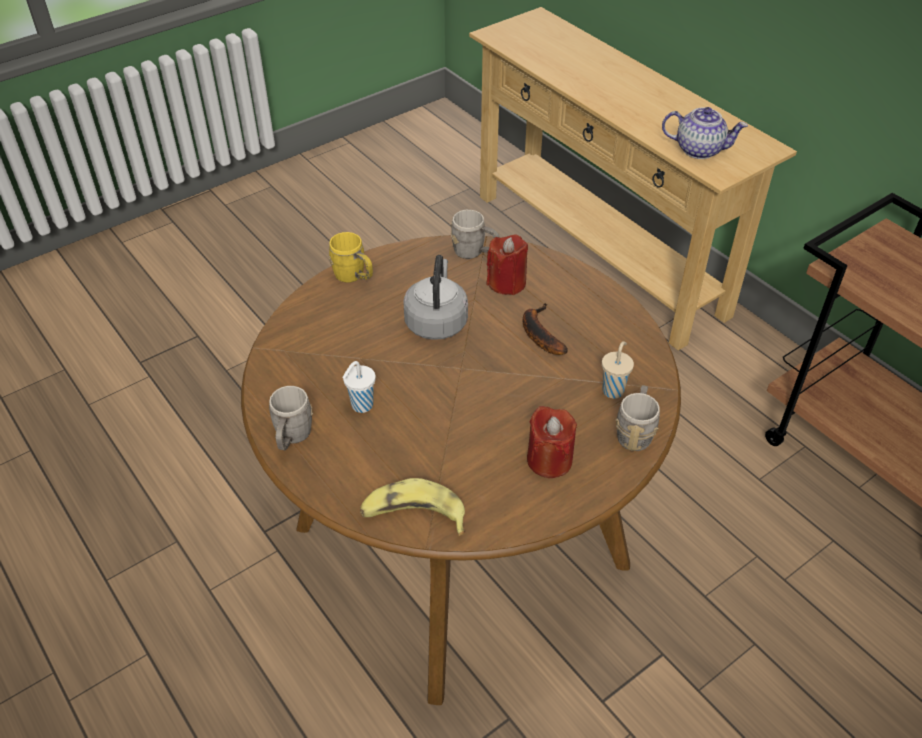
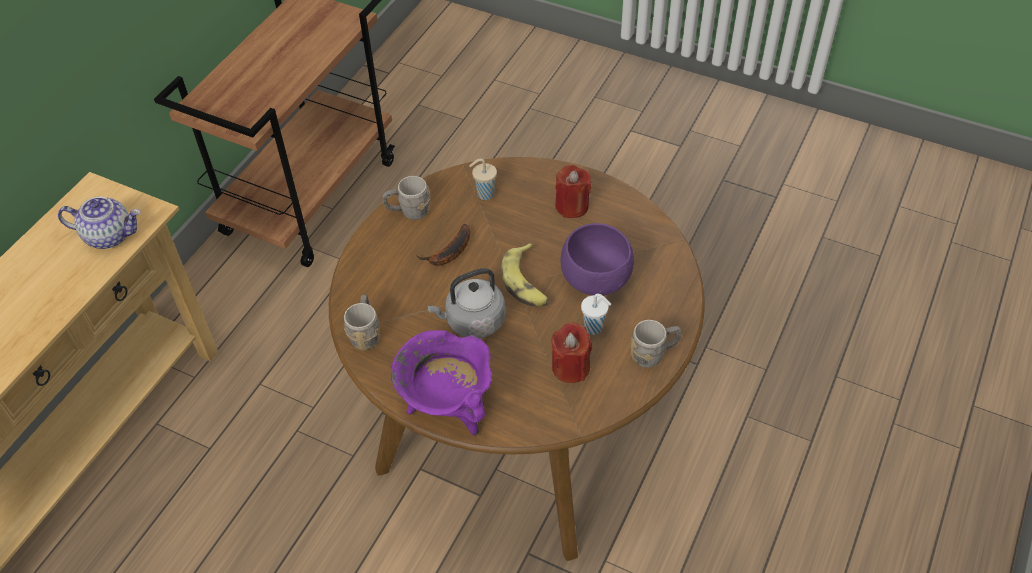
camera: 115 degrees left, 5 degrees up
(354, 277) = (448, 408): yellow mug -> purple cooking pot
(413, 515) = (667, 255): banana -> banana (526, 283)
(420, 435) = (597, 280): none -> purple bowl
(507, 283) = (396, 295): red candle -> red candle (570, 367)
(635, 432) = (517, 173): grey mug -> grey mug (408, 212)
(699, 149) = (110, 235): teapot -> teapot turned 105 degrees clockwise

